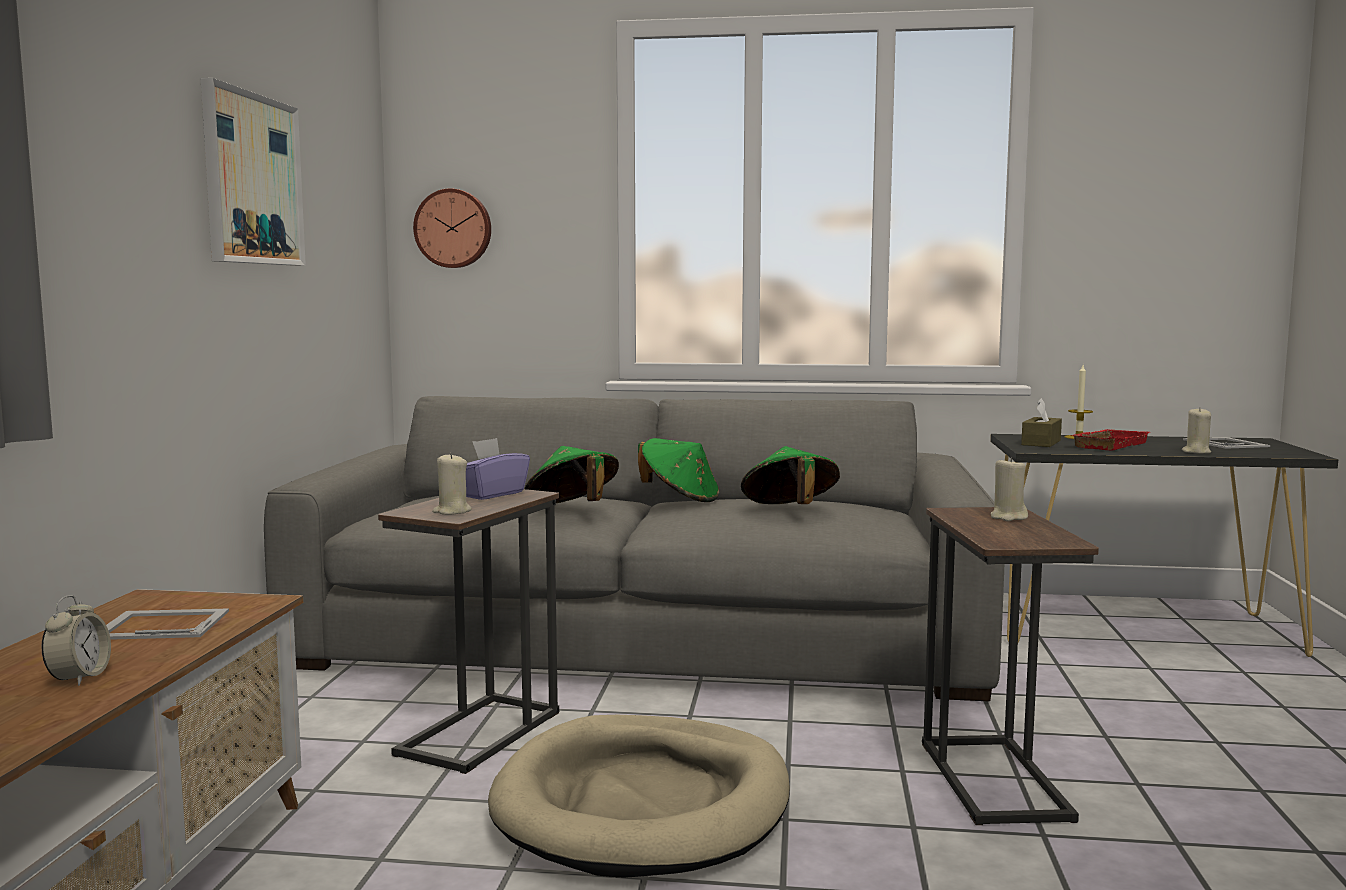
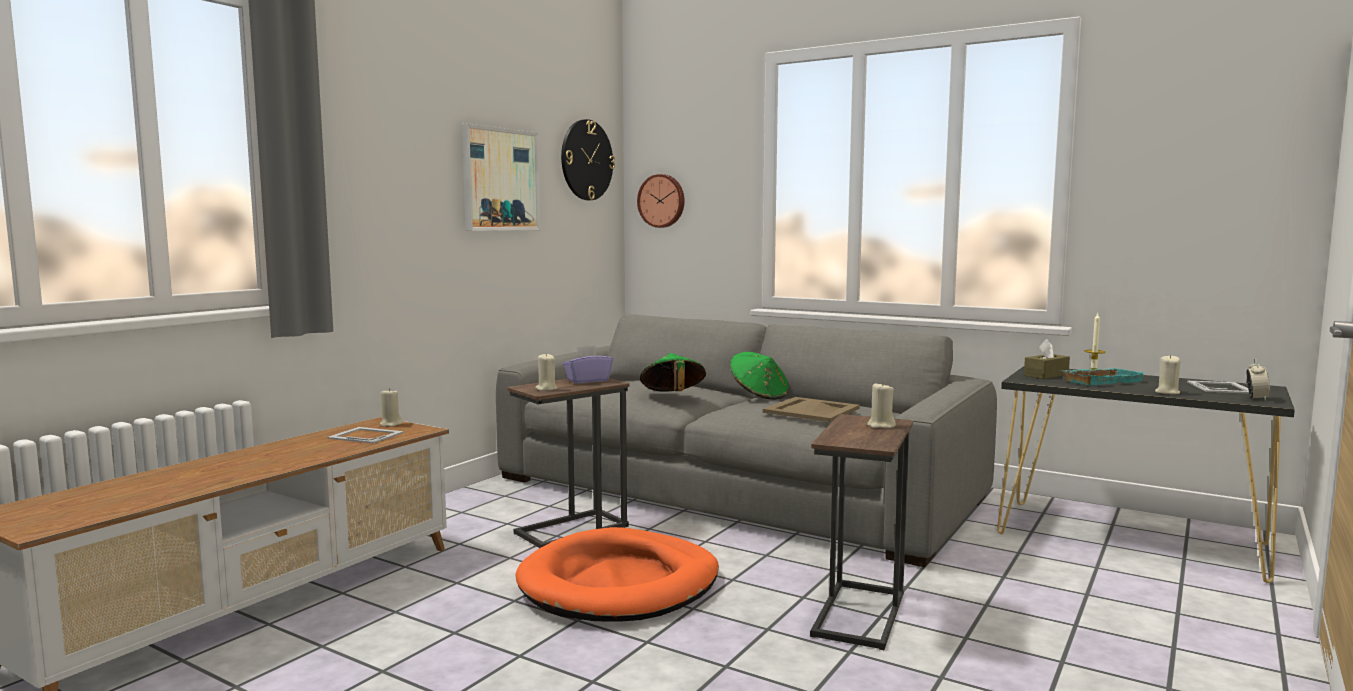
camera: 25 degrees right, 0 degrees up
(79, 678) = (300, 455): alarm clock -> alarm clock (1256, 398)
(180, 599) = (391, 424): none -> beige candle
(347, 161) = (586, 160): none -> wall clock
(644, 804) = (619, 584): beige dog bed -> orange dog bed
(789, 511) = (810, 410): green hat -> beige tray
(1107, 445) = (1101, 381): red tray -> turquoise tray

